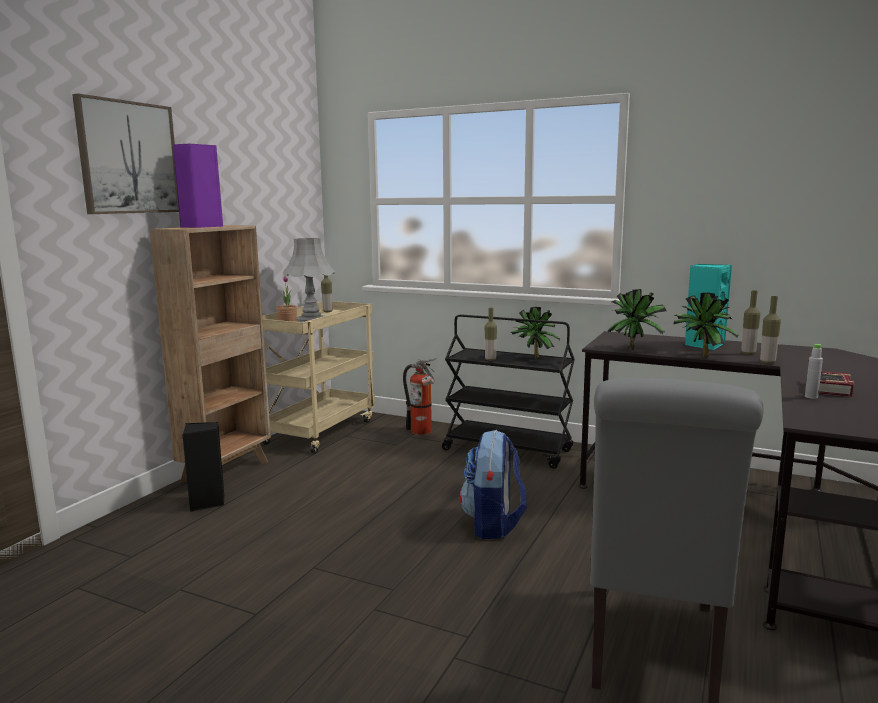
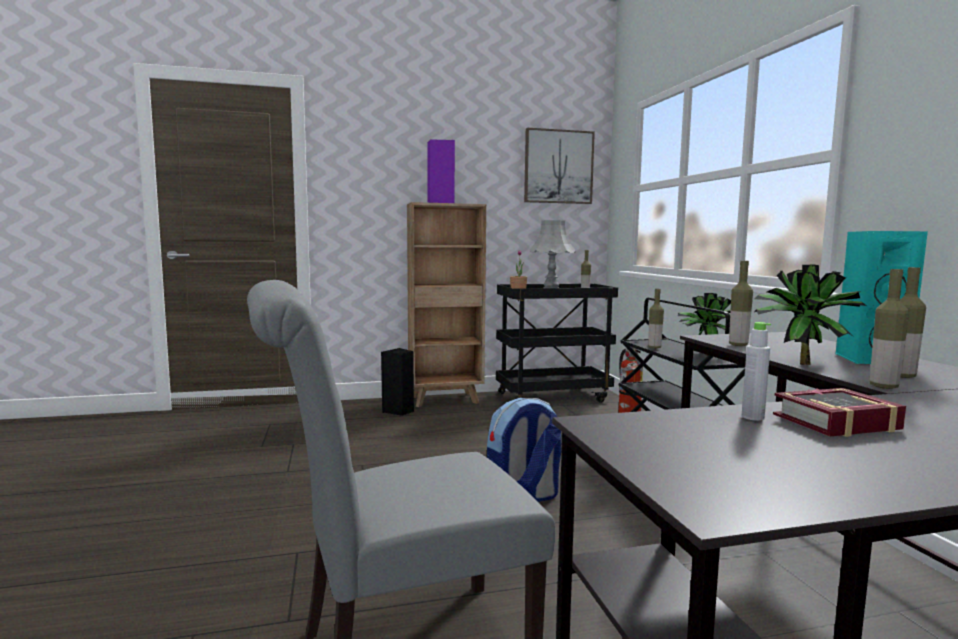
camera: 50 degrees right, 5 degrees down
(128, 158) = (398, 154): picture -> picture (558, 167)
(320, 431) = (553, 397): beige cart -> black cart
(634, 349) = (738, 345): potted plant -> bottle

